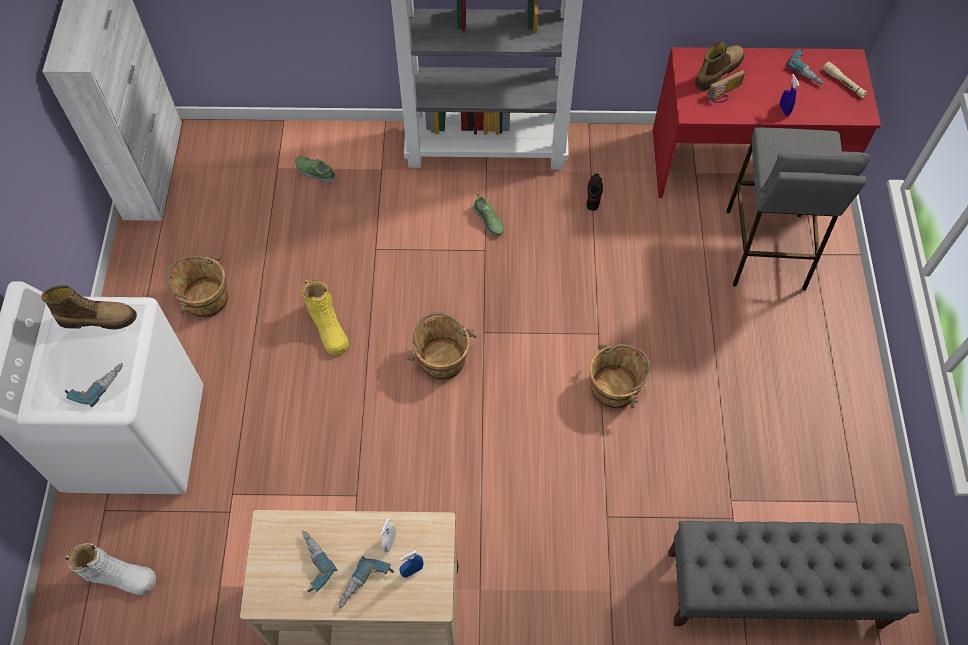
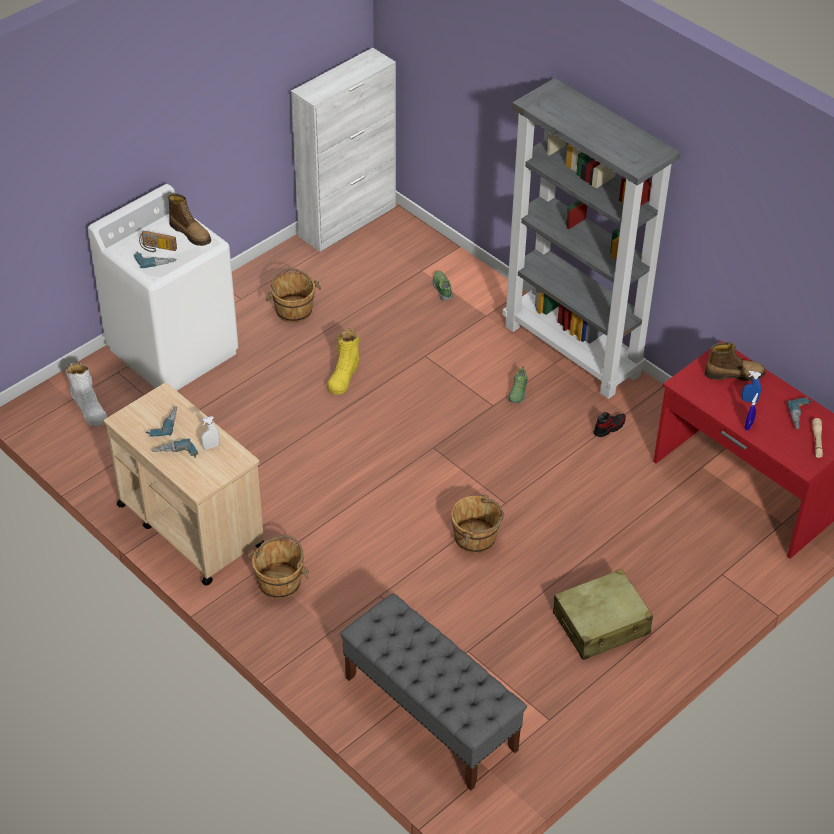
camera: 45 degrees right, 15 degrees down
(412, 570) = (206, 466): blue spray bottle -> blue spray bottle (749, 400)
(442, 359) = (389, 442): brown bucket -> brown bucket (280, 582)
(725, 94) = (720, 389): radio -> radio (157, 248)
(765, 249) = (689, 545): grey stool -> none
(790, 377) = (601, 624): none -> beige suitcase

